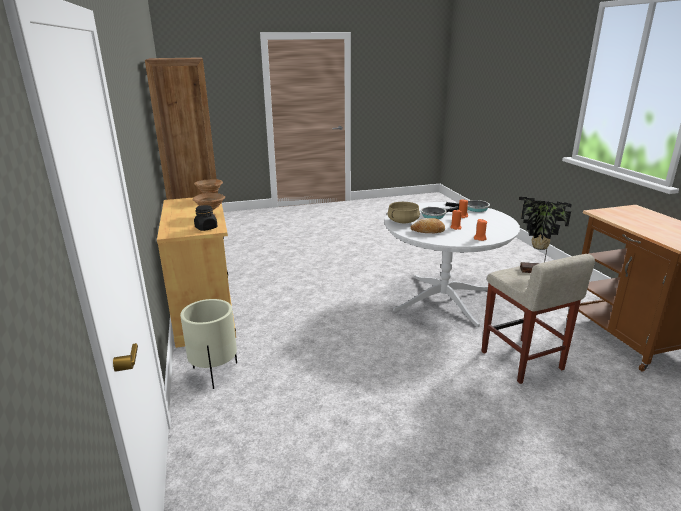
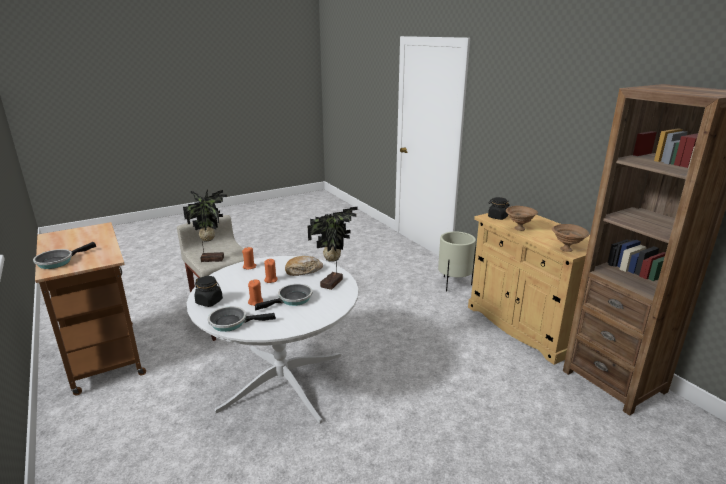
camera: 165 degrees right, 0 degrees up
(403, 221) = (333, 283): beige cooking pot -> potted plant
(498, 219) = (209, 302): none -> black jar
(646, 214) = (58, 261): none -> frying pan

